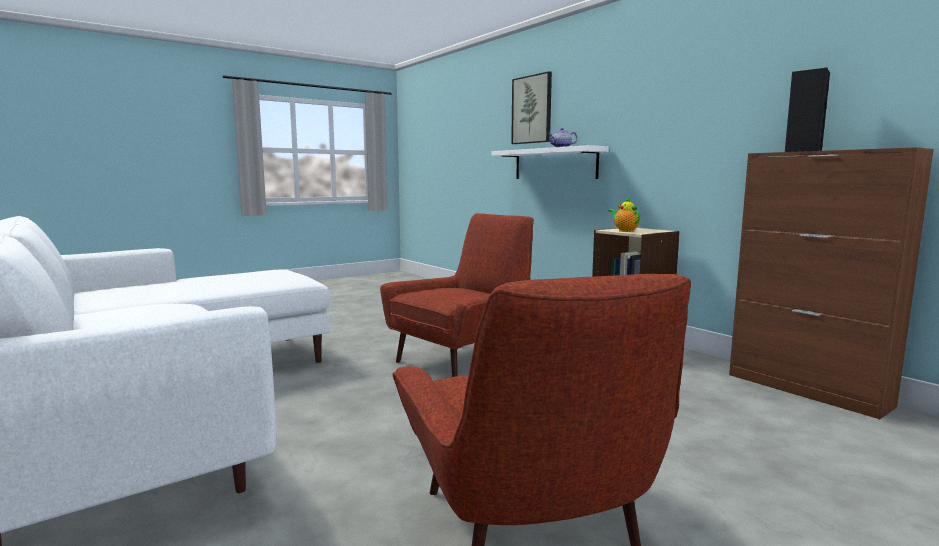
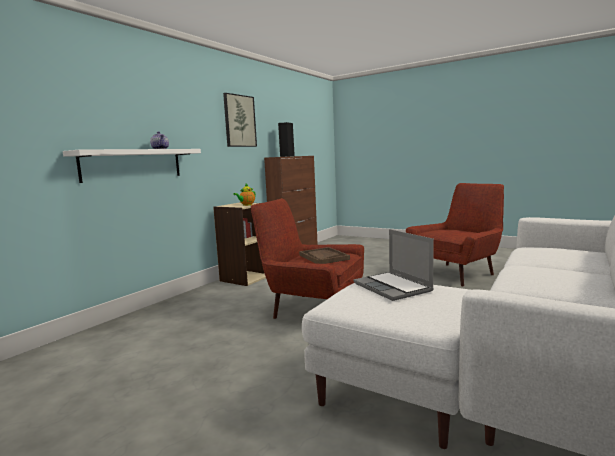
camera: 110 degrees left, 0 degrees up
(266, 278) = (393, 287): none -> laptop
(449, 294) = (323, 257): none -> brown tray
(532, 109) = (92, 105): picture -> picture (239, 121)

